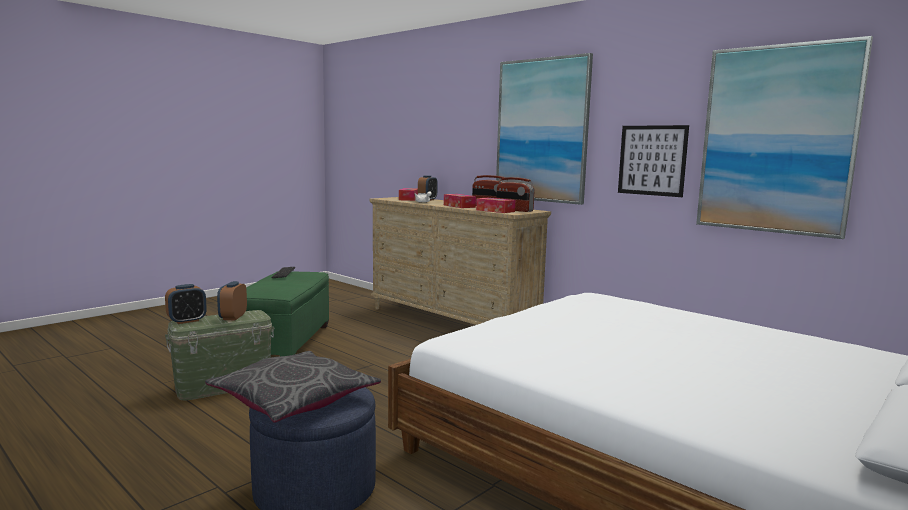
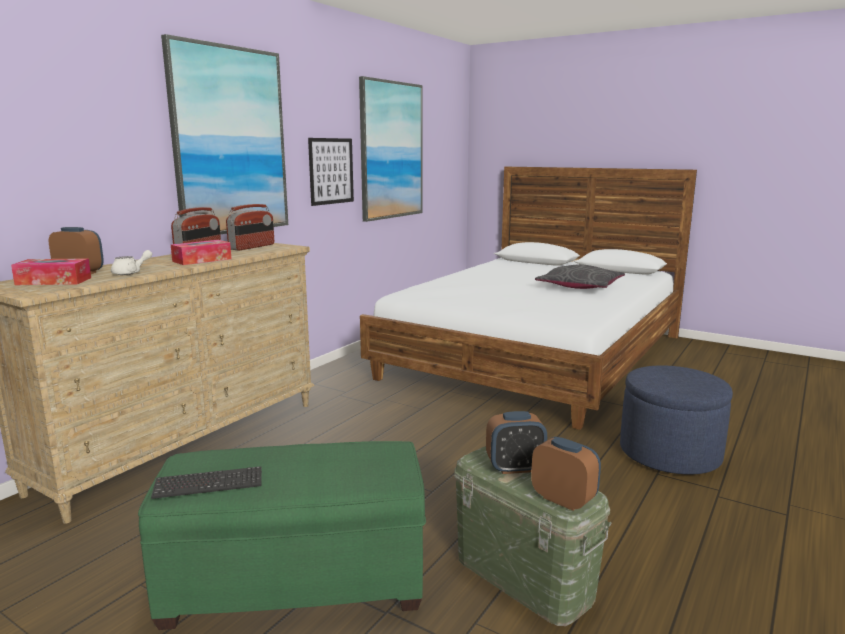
camera: 100 degrees left, 5 degrees up
(294, 399) = (691, 383): grey pillow -> grey pillow (580, 287)
(495, 211) = (265, 250): tissue box -> none

